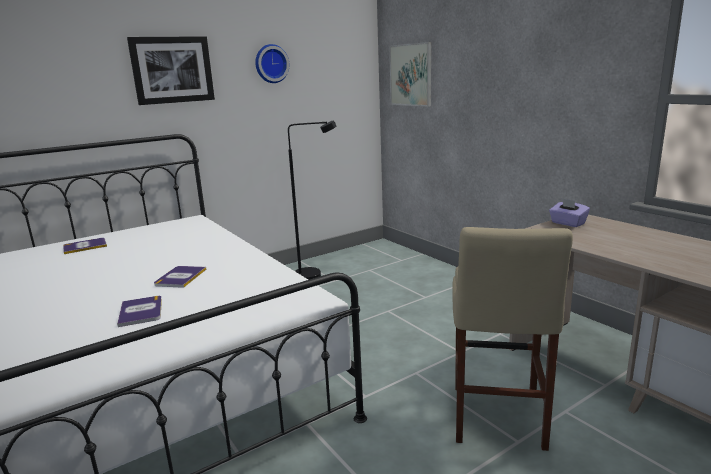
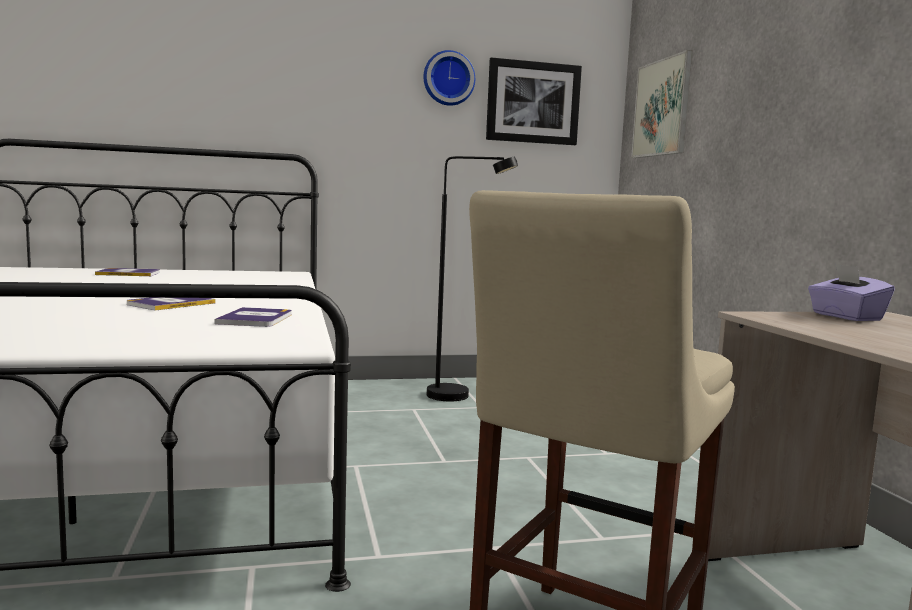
camera: 20 degrees right, 10 degrees down
(141, 311) = (60, 318): book -> book (255, 319)
(172, 70) = (304, 70): picture -> picture (533, 102)

